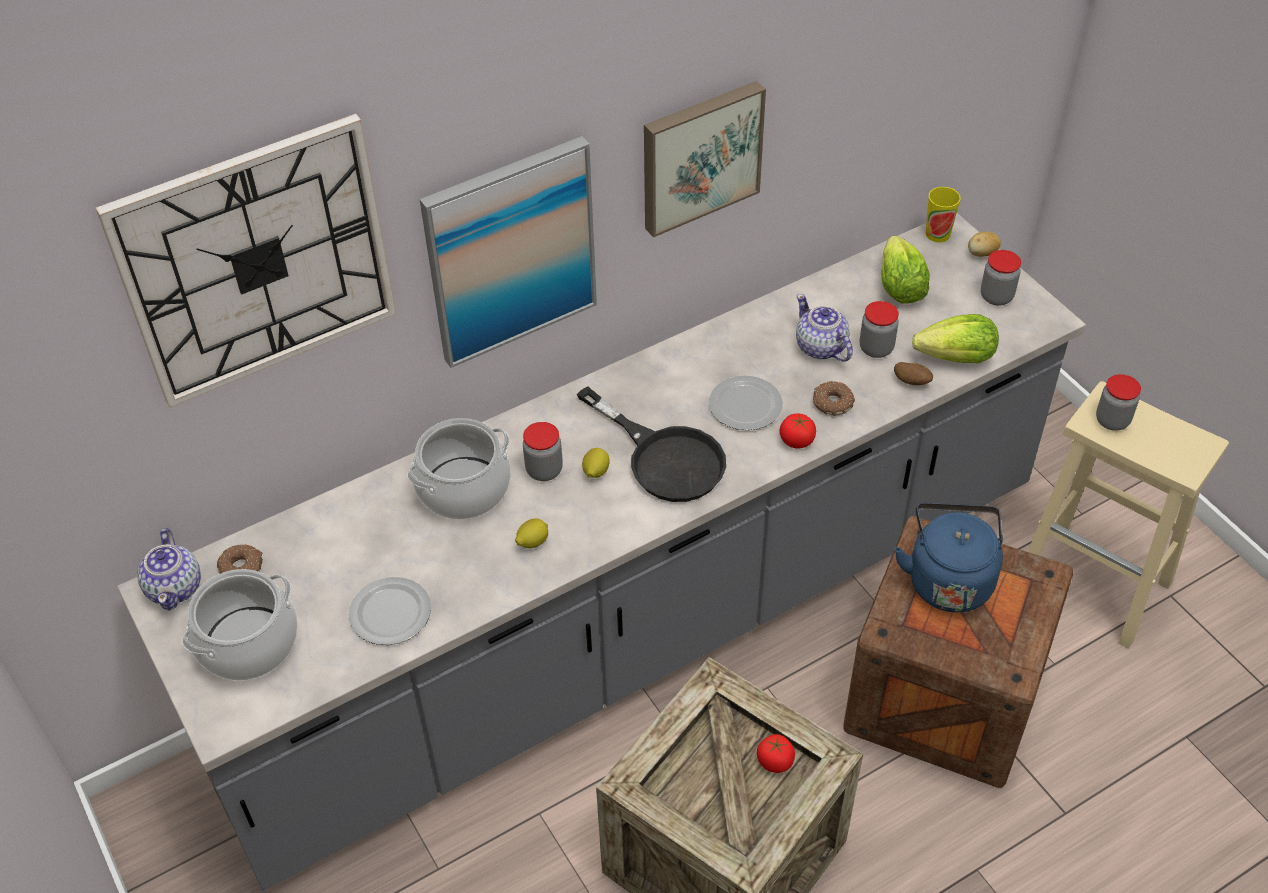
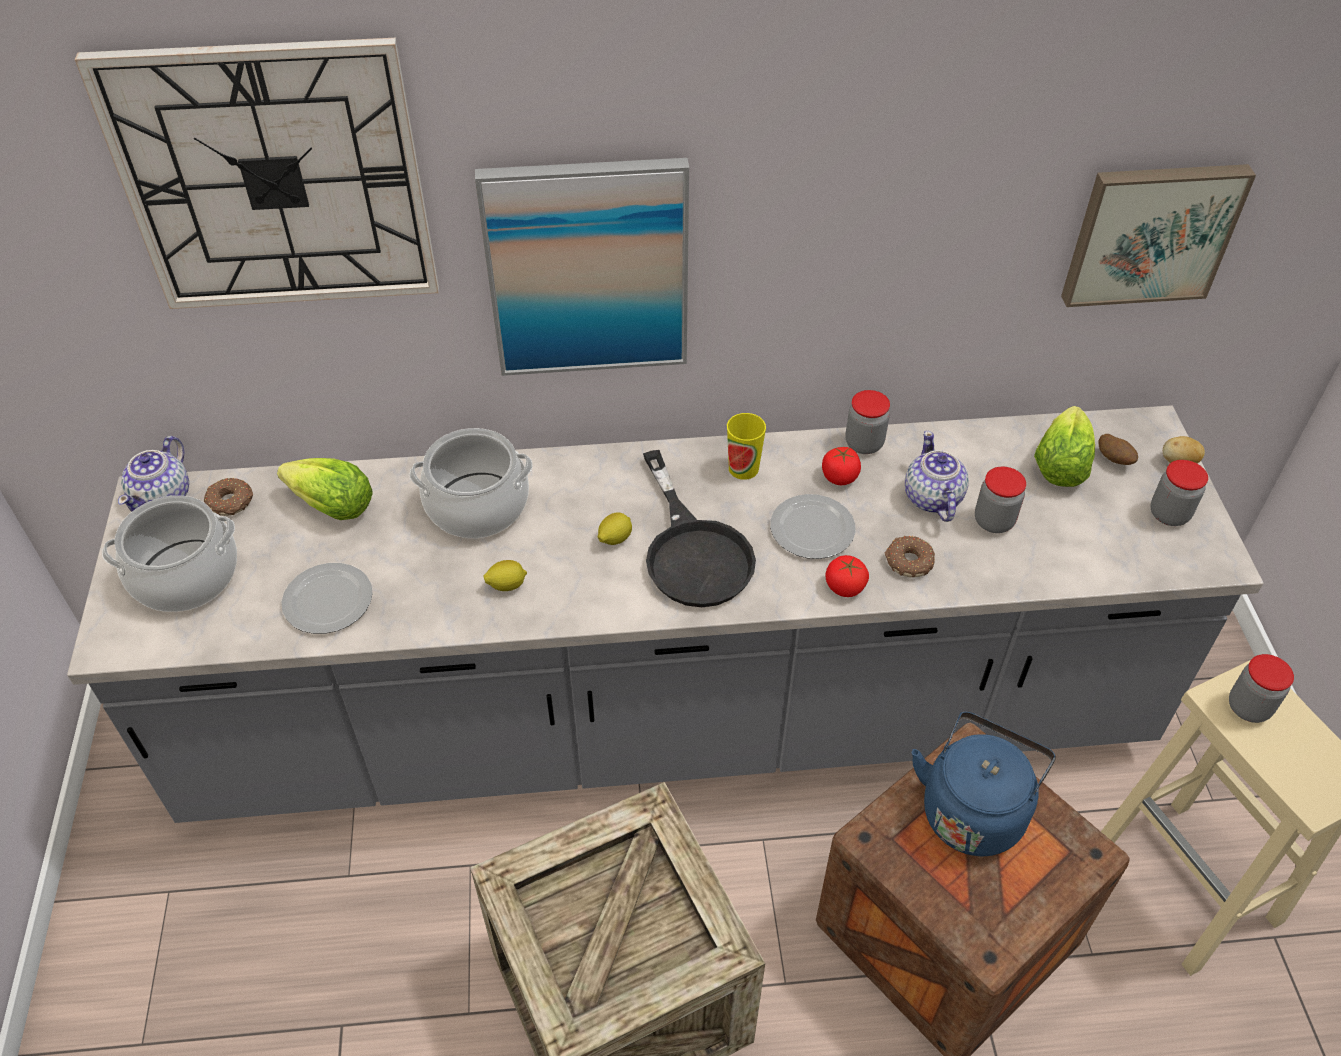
camera: 25 degrees right, 0 degrees up
(544, 470) = (565, 517): jar -> jar (864, 443)
(699, 155) = (841, 231): picture -> picture (1151, 232)
(775, 761) = (669, 926): tomato -> tomato (840, 477)
(912, 382) = (1013, 572): potato -> potato (1114, 459)
(937, 234) = (1138, 424): cup -> cup (743, 468)
(957, 358) = (1082, 565): lettuce -> lettuce (333, 507)

